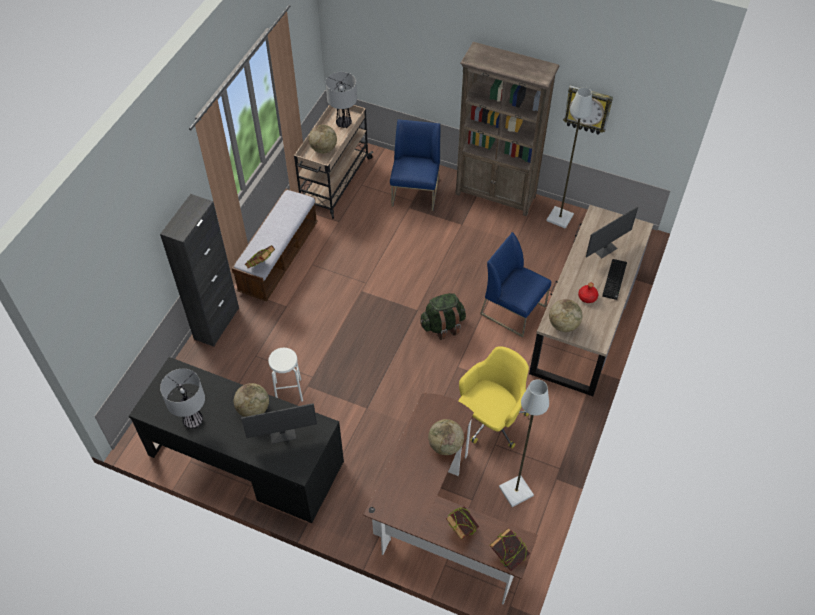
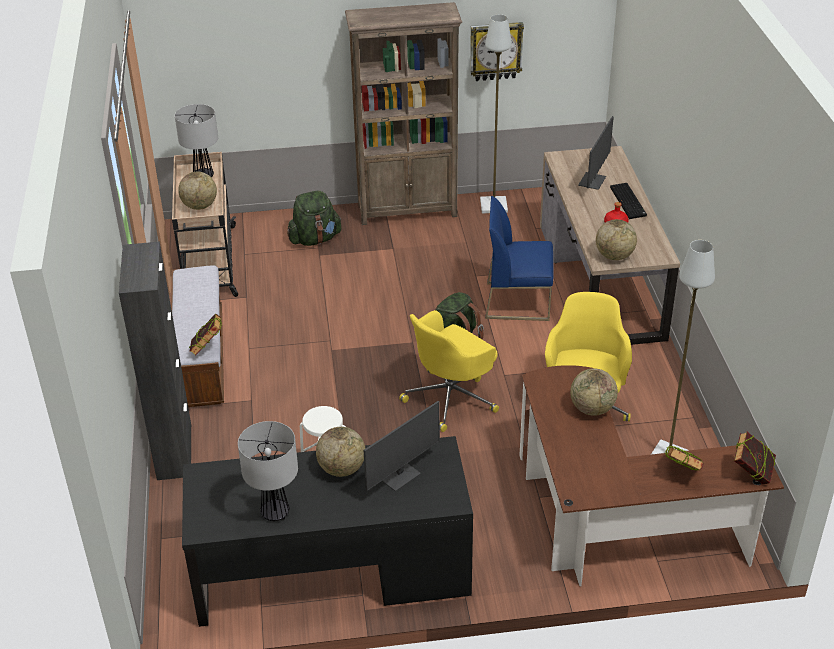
camera: 30 degrees left, 15 degrees down
(409, 368) = (451, 398): none -> yellow office chair
(415, 192) = (315, 239): blue chair -> green backpack

